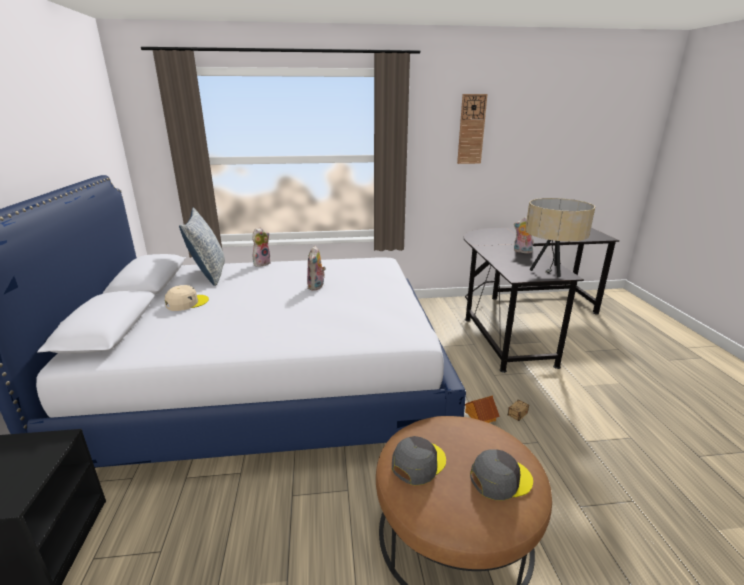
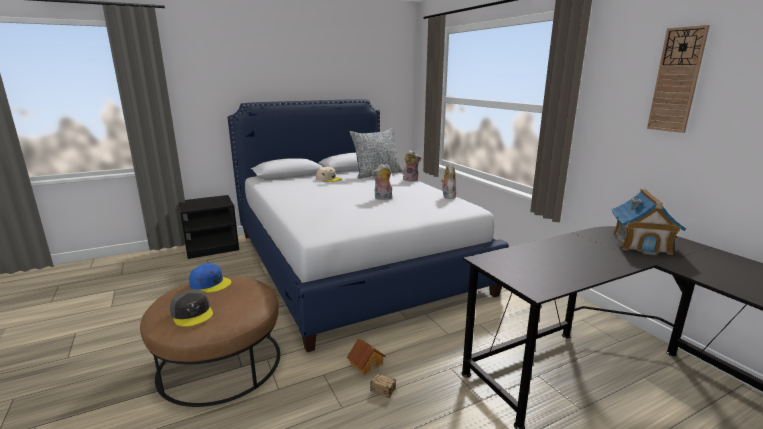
camera: 70 degrees right, 5 degrees down
(418, 463) = (210, 283): grey cap -> blue cap
(497, 237) = (641, 243): none -> toy house
(522, 251) = (599, 260): plush toy -> plush toy (447, 196)
(550, 270) = (542, 278): beige table lamp -> none

